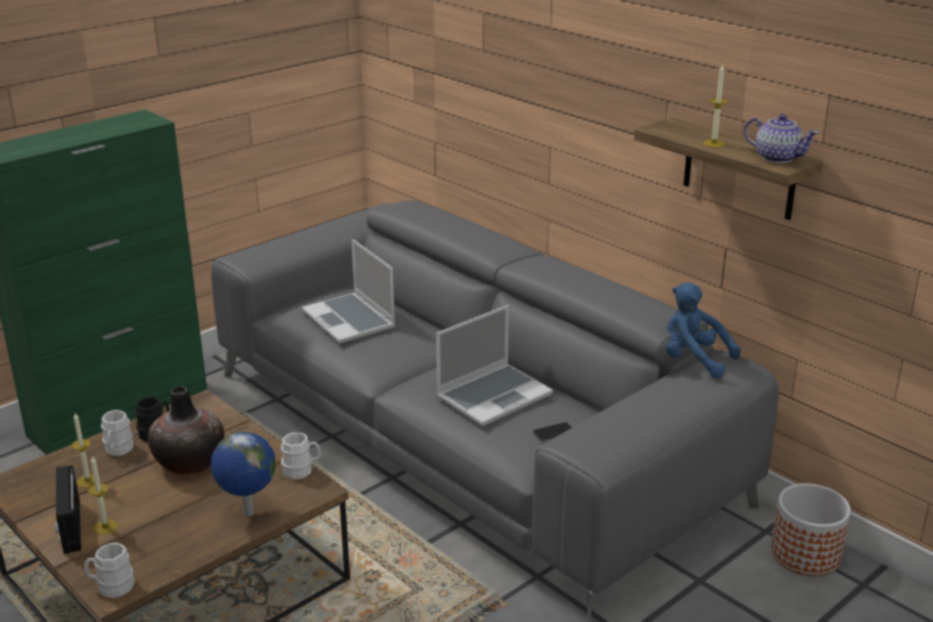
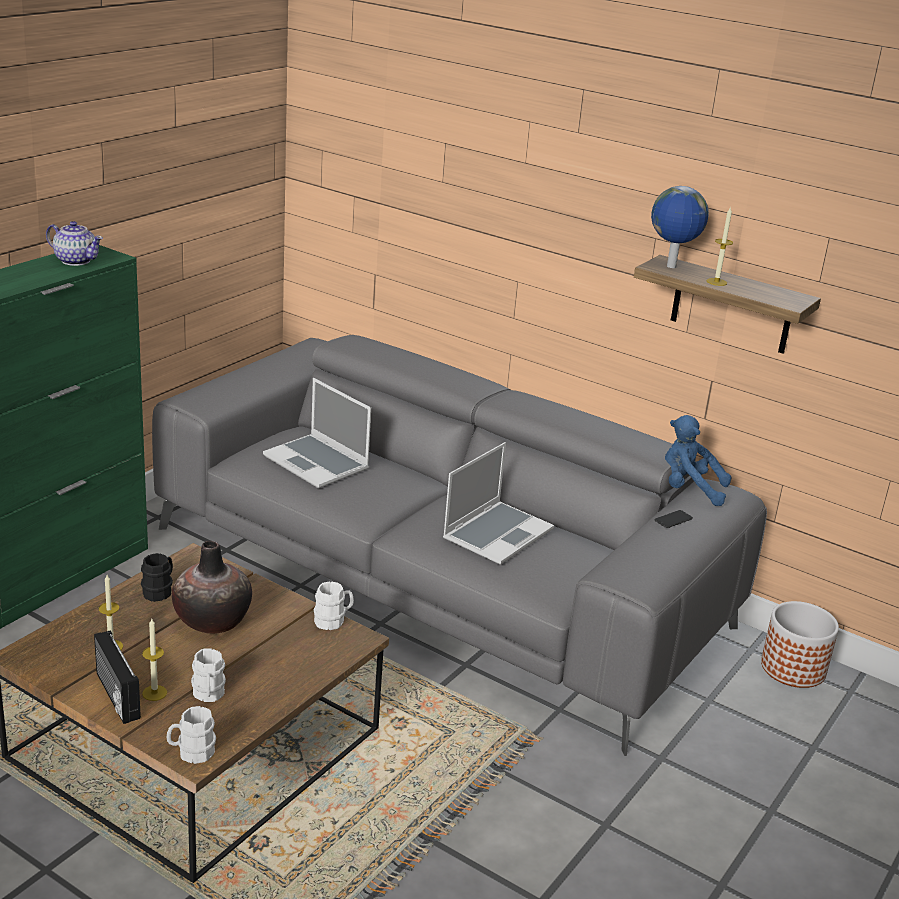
camera: 15 degrees left, 0 degrees up
(117, 450) = (127, 613): white mug -> white mug (208, 695)
(248, 514) = (298, 668): globe -> globe (671, 267)
(553, 432) = (569, 566): phone -> phone (673, 520)
(777, 157) = (780, 295): teapot -> teapot (75, 260)

